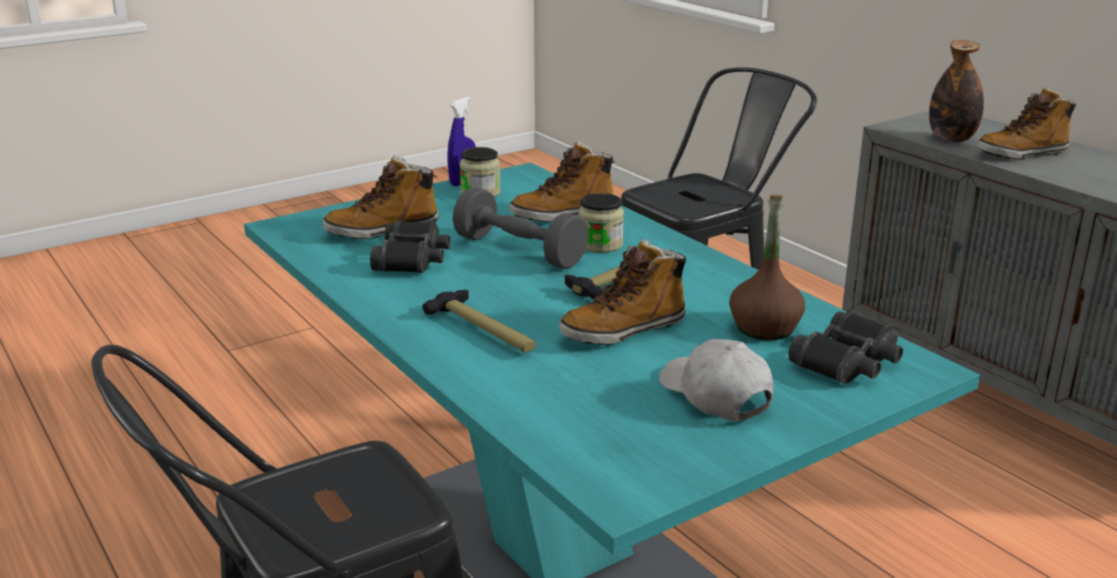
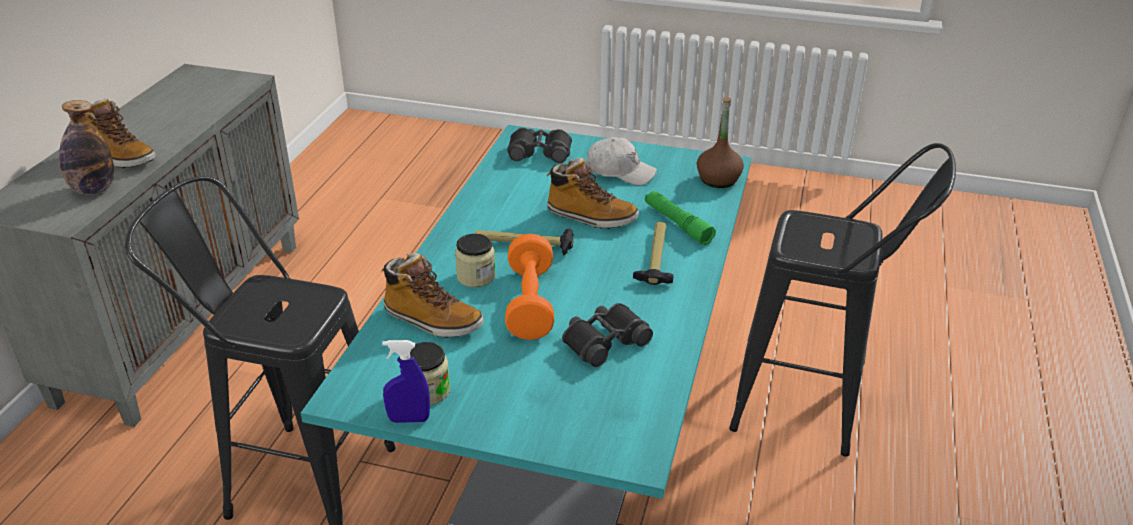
camera: 130 degrees left, 10 degrees up
(383, 230) = (574, 390): boot -> none
(519, 251) = (530, 303): grey dumbbell -> orange dumbbell
(525, 373) = (677, 224): none -> green flashlight
(715, 395) = (620, 171): white cap -> white cap turned 90 degrees counterclockwise
(764, 328) = (530, 181): brown bottle -> brown bottle (718, 180)

